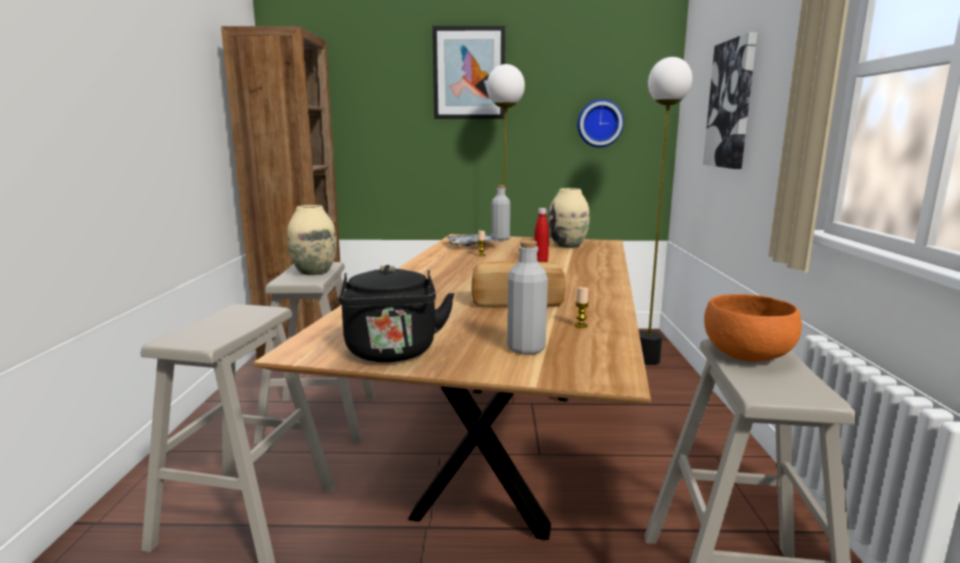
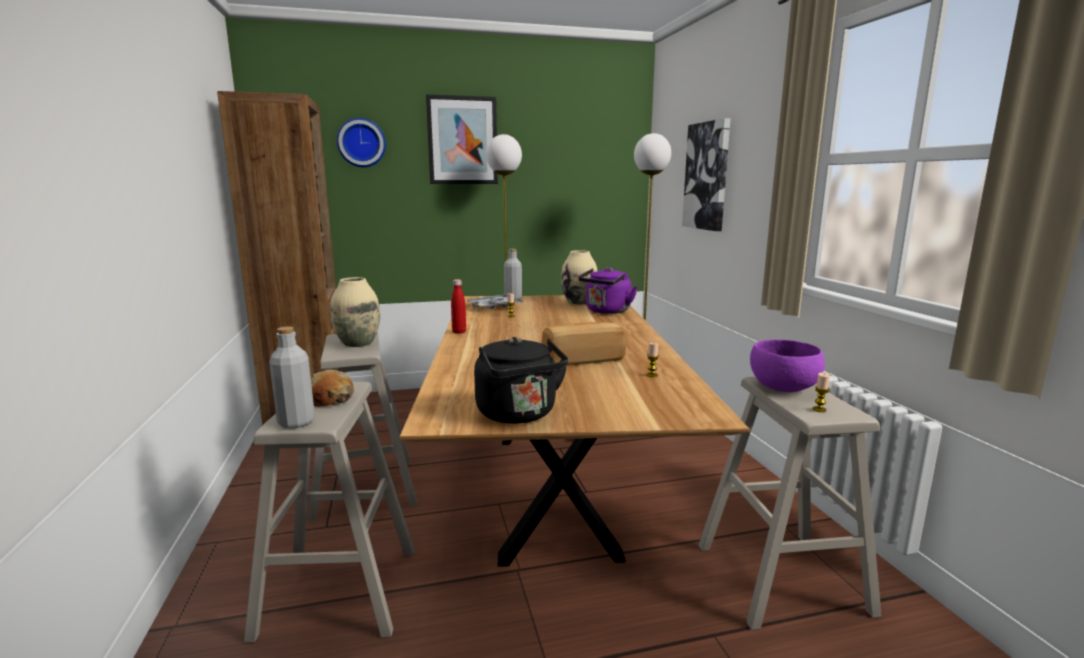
camera: 15 degrees left, 0 degrees up
(237, 320) = (329, 398): none -> bread
(526, 348) = (625, 399): grey bottle -> grey bottle (296, 422)
(540, 262) = (569, 319): red bottle -> red bottle (459, 332)
(590, 256) = (606, 311): none -> purple kettle
(599, 123) = (583, 188): wall clock -> wall clock (361, 143)
(747, 354) = (784, 387): orange bowl -> purple bowl
(775, 387) = (819, 409): none -> candle

